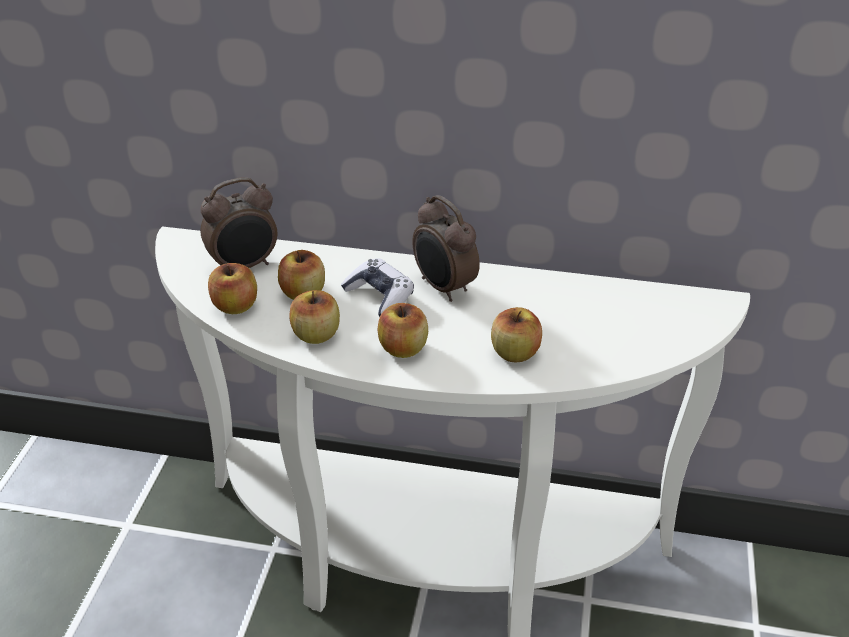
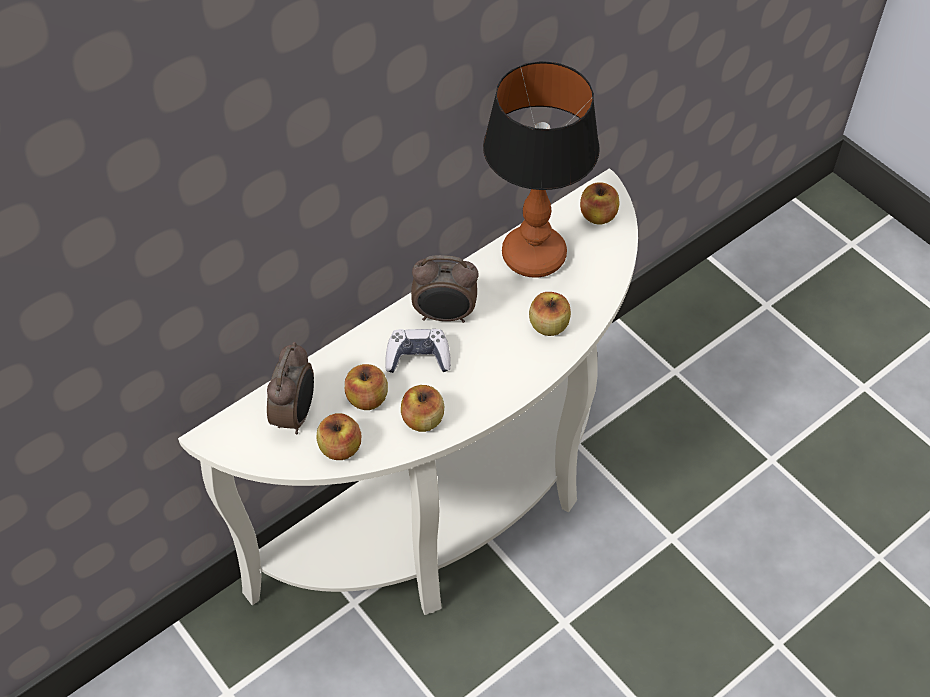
camera: 50 degrees left, 15 degrees up
(403, 348) = (486, 380): apple -> apple (598, 216)
(582, 301) = (534, 254): none -> table lamp

